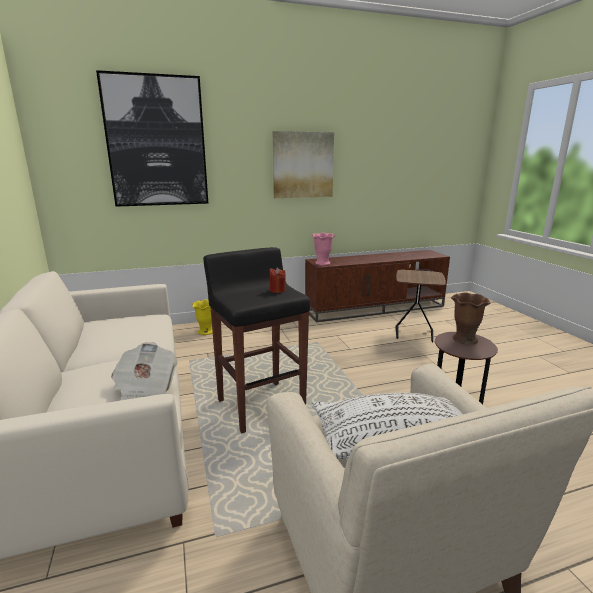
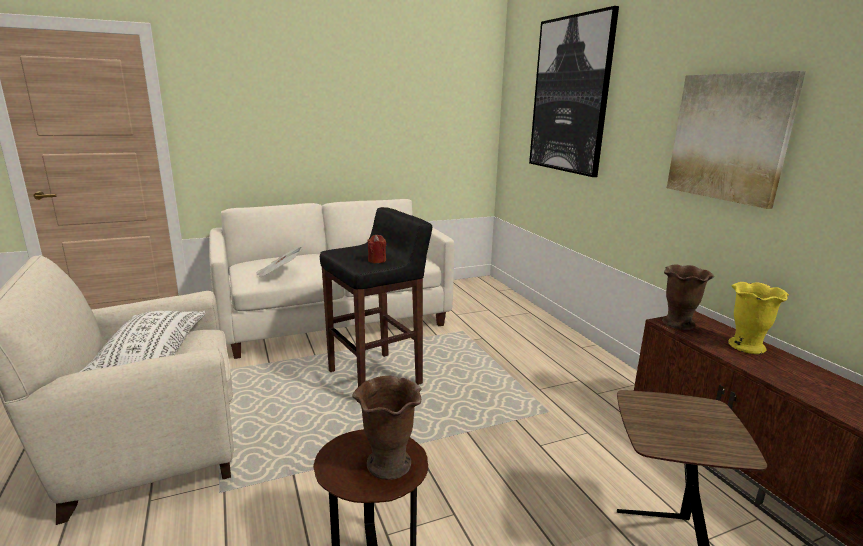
camera: 85 degrees right, 0 degrees up
(206, 331) = (538, 331): yellow vase -> yellow vase (746, 346)
(322, 263) = (677, 323): pink vase -> brown vase

